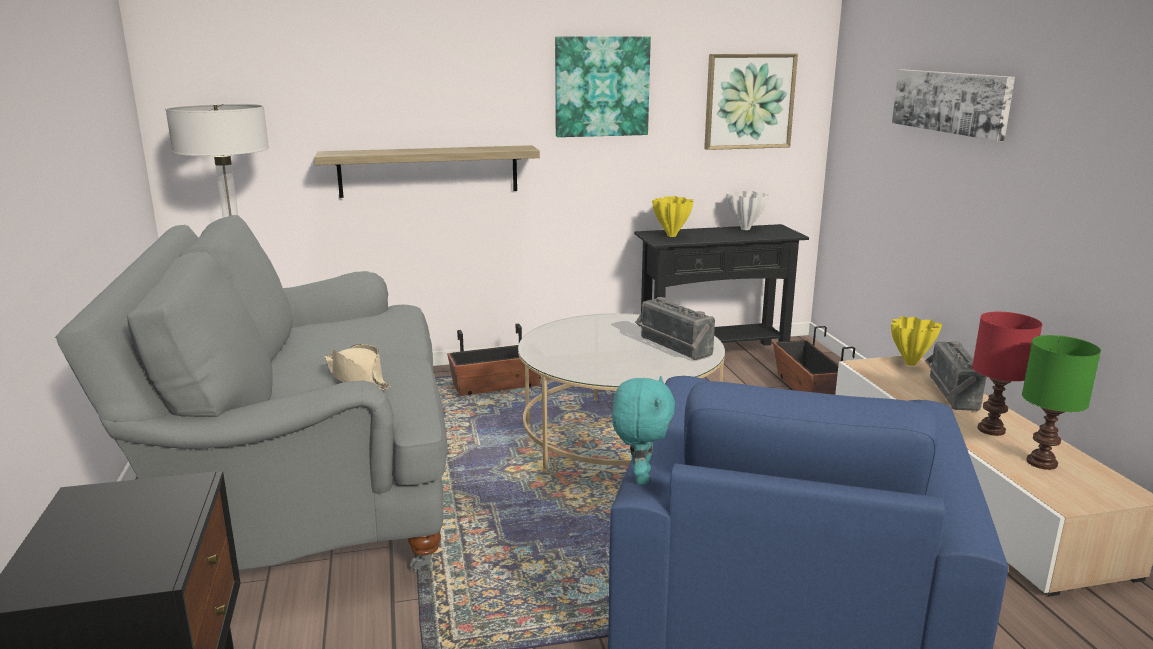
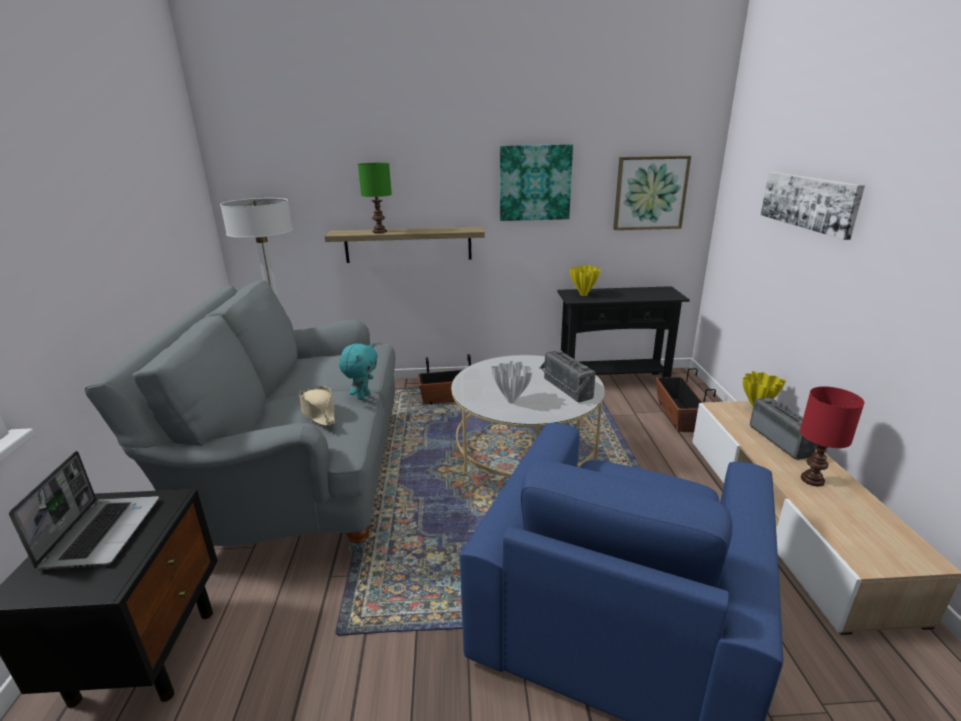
camera: 10 degrees right, 5 degrees up
(110, 524) = (102, 532): none -> laptop
(640, 477) = (490, 525): turquoise plush toy -> turquoise plush toy (362, 396)
(746, 229) = (642, 290): white vase -> white vase (512, 401)
(948, 394) = (783, 440): radio -> radio turned 150 degrees clockwise
(1041, 463) = (850, 518): green table lamp -> green table lamp (379, 232)

